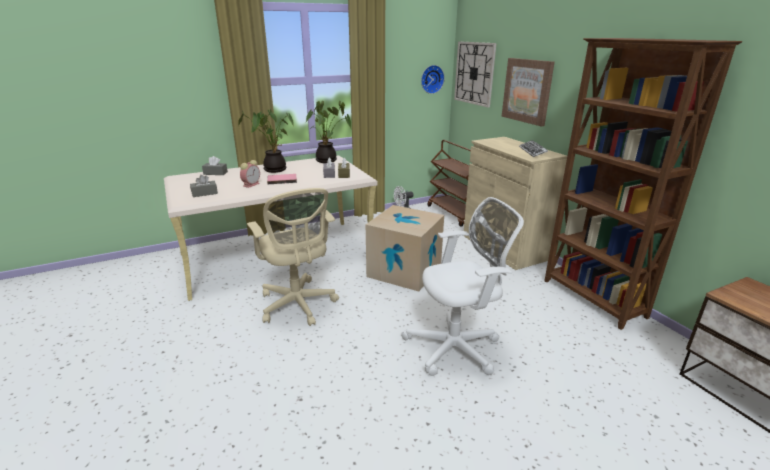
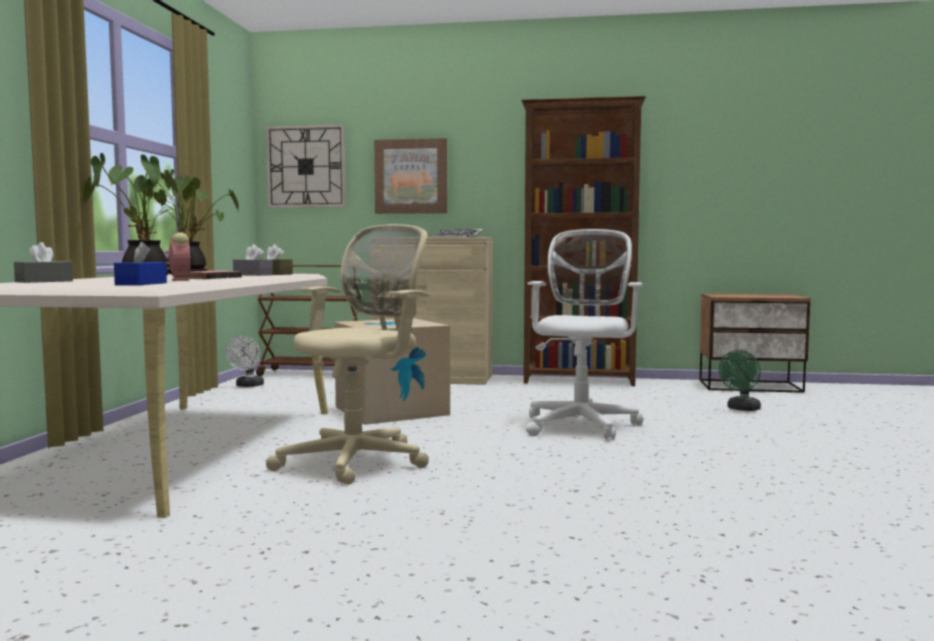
camera: 55 degrees left, 20 degrees down
(204, 193) = (141, 284): grey tissue box -> blue tissue box
(298, 305) = (358, 460): beige office chair -> beige office chair turned 60 degrees counterclockwise
(431, 79) = (239, 175): wall clock -> none
(628, 417) = (741, 409): none -> green fan

